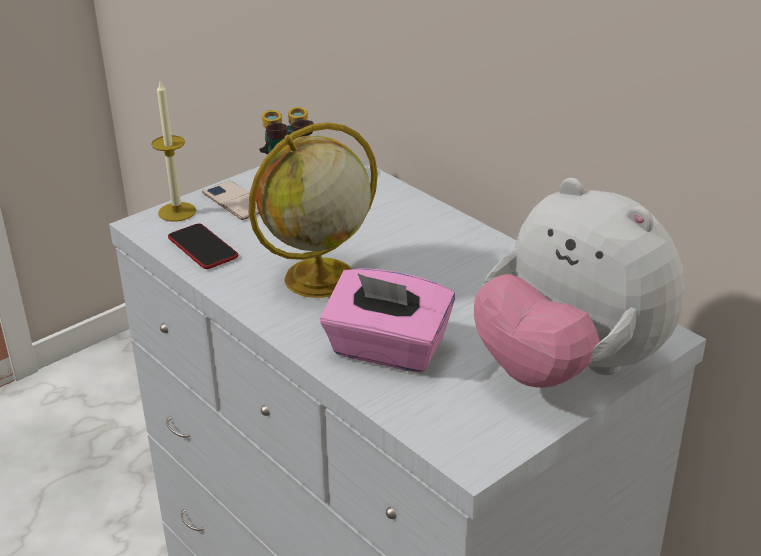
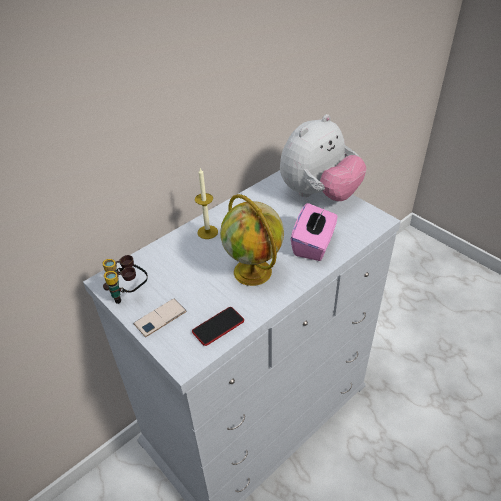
camera: 90 degrees left, 10 degrees up
(177, 212) = (170, 347): candle -> candle (207, 232)

